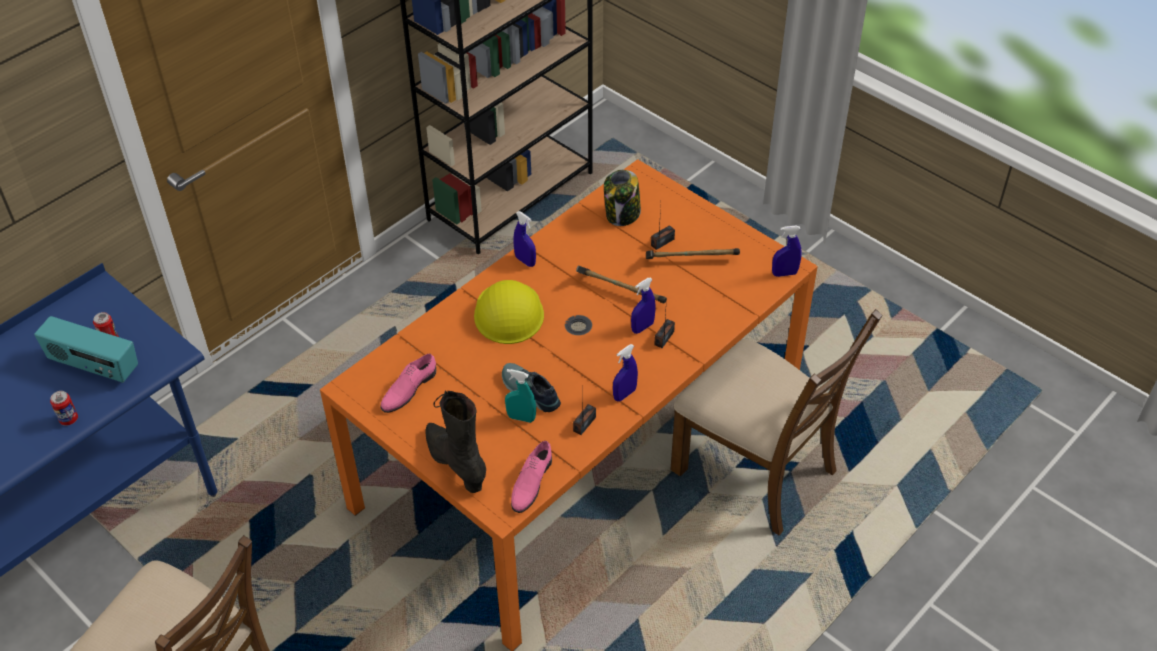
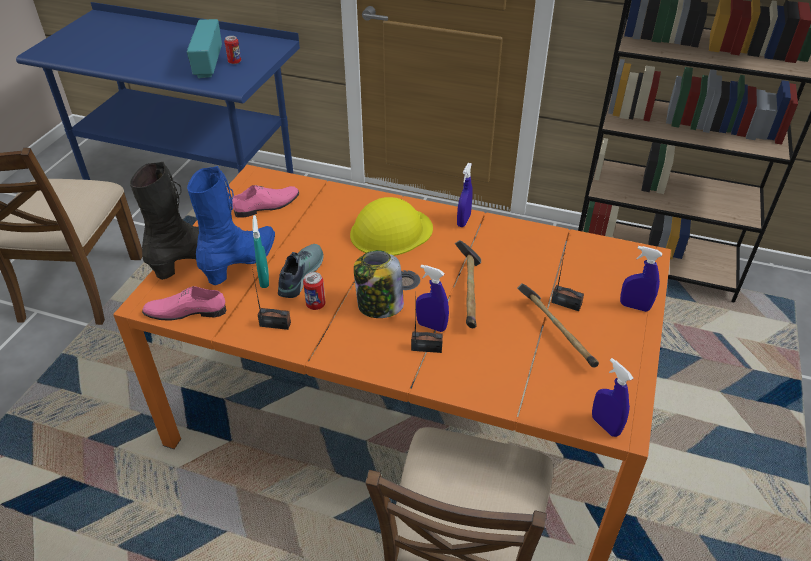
camera: 65 degrees right, 5 degrees down
(69, 419) = (156, 71): can -> can (315, 304)
(408, 389) = (267, 205): pink shoe -> pink shoe turned 135 degrees clockwise
(486, 428) = (242, 262): none -> blue boot
(622, 215) = (580, 263): jar -> jar (379, 305)
(624, 394) = (329, 341): blue spray bottle -> blue spray bottle (634, 306)

